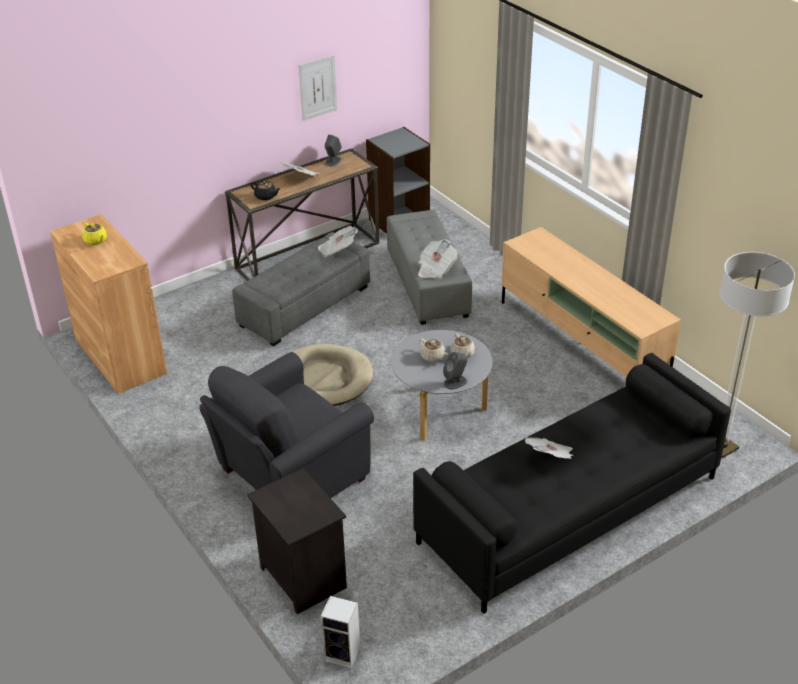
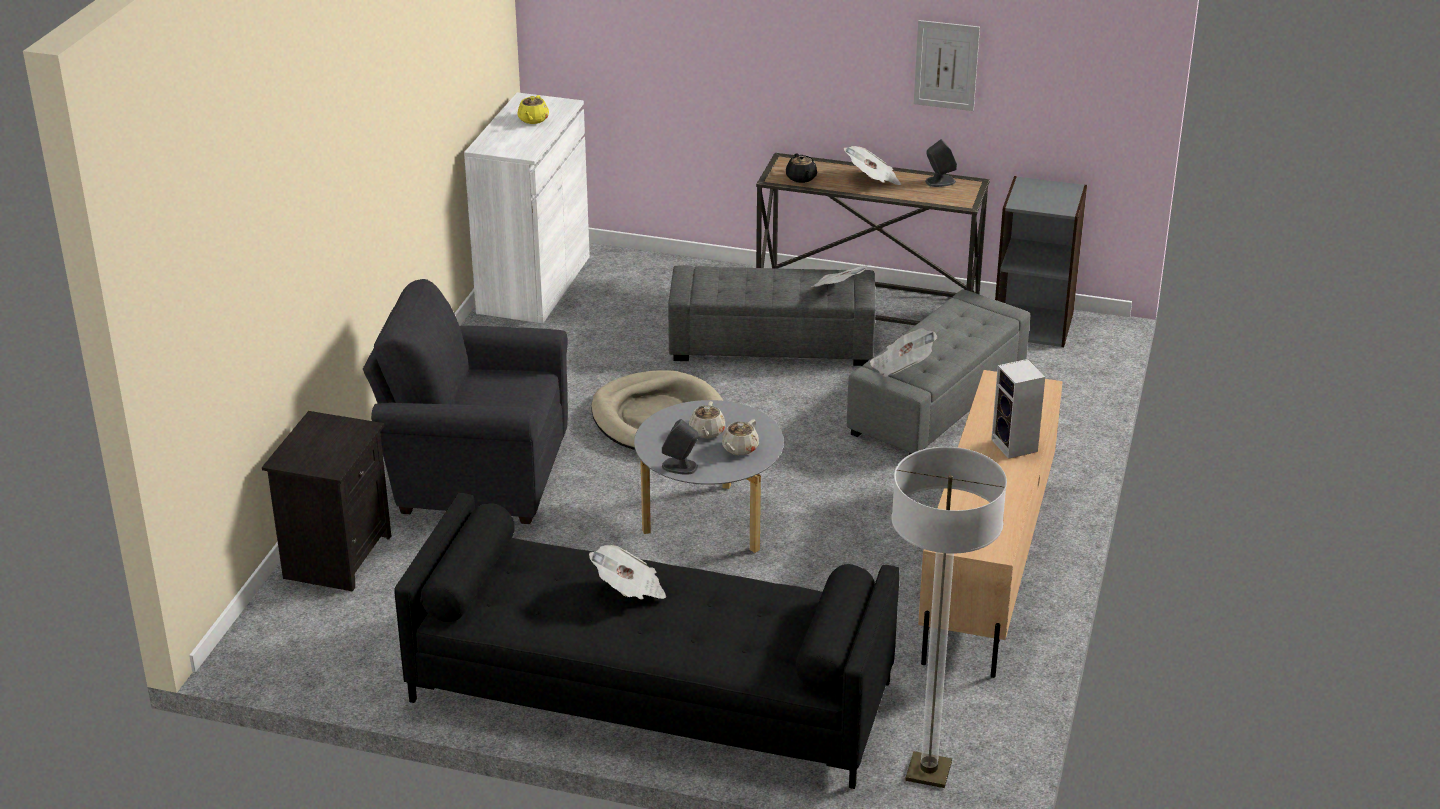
camera: 50 degrees right, 5 degrees down
(120, 356) = (534, 284): brown cabinet -> white cabinet
(344, 654) = (257, 634): speaker -> speaker (1016, 446)

